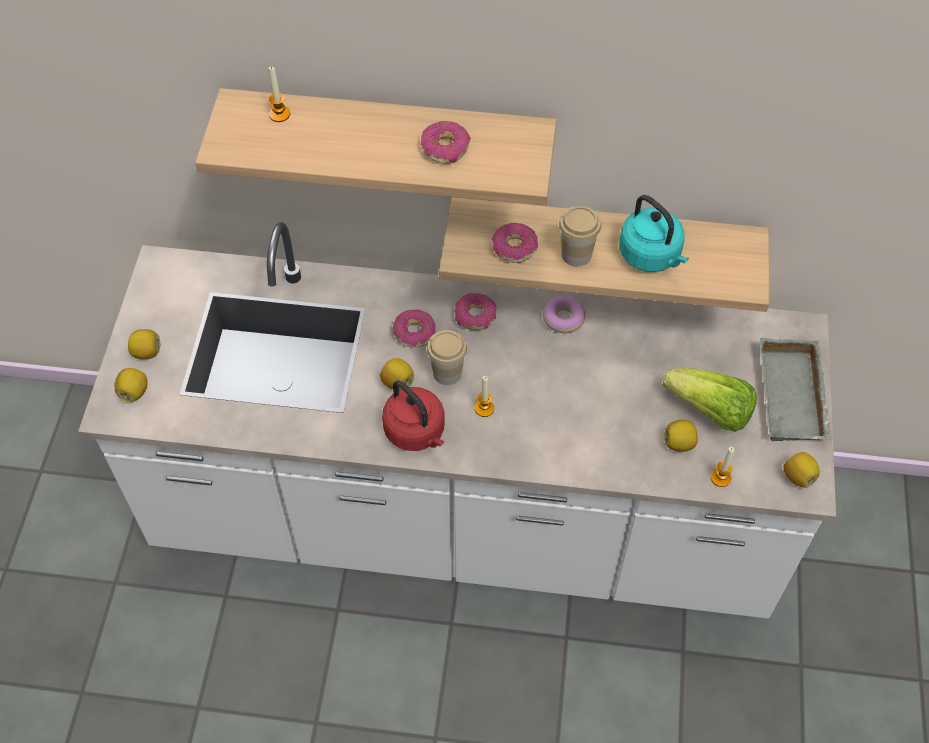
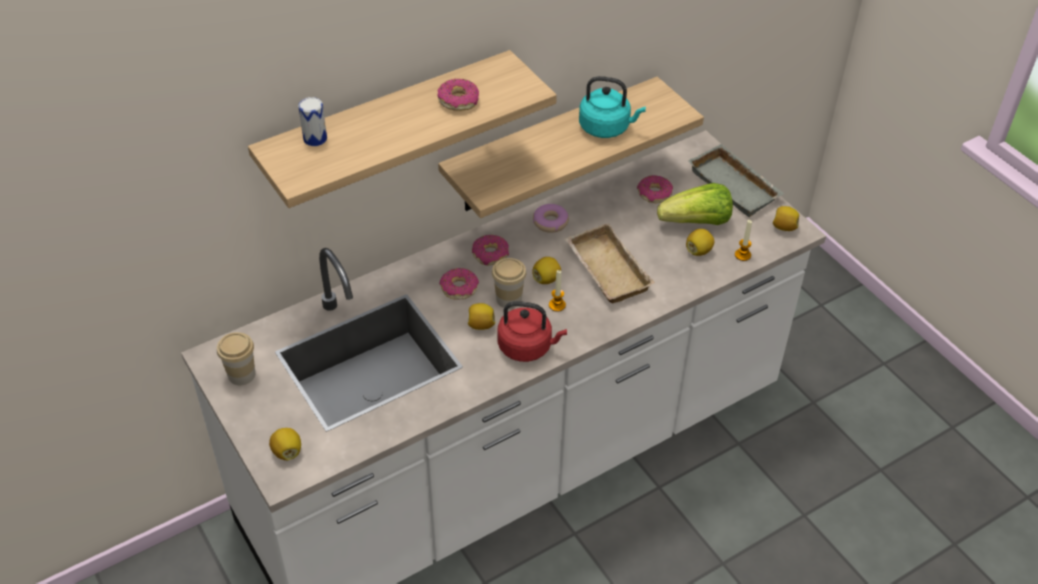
camera: 40 degrees left, 10 degrees down
(147, 352) = (268, 420): lemon -> lemon (546, 279)
(279, 114) = (315, 139): candle -> can
(514, 248) = (515, 169): donut -> donut (654, 194)
(565, 401) = (604, 269): none -> beige tray
(576, 254) = (559, 152): cup -> cup (241, 374)

